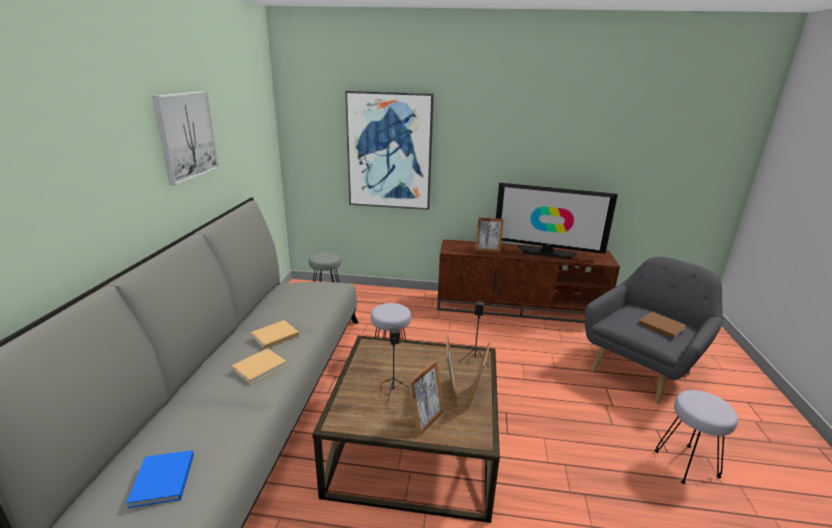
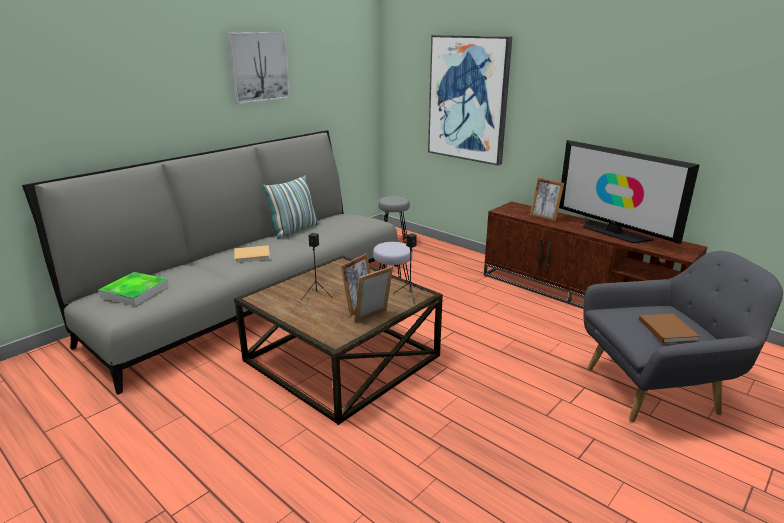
camera: 35 degrees right, 0 degrees up
(162, 481) = (135, 292): blue book -> tray
(262, 318) = (294, 230): none -> pillow
(273, 336) = (284, 241): beige book -> none
(426, 421) = (314, 317): picture frame -> none
(686, 464) = (586, 476): grey stool -> none

